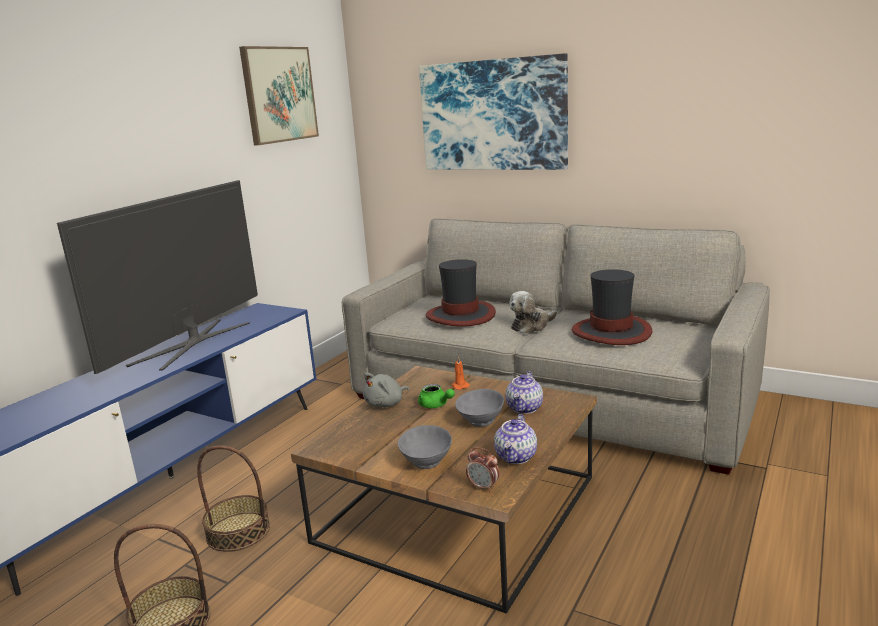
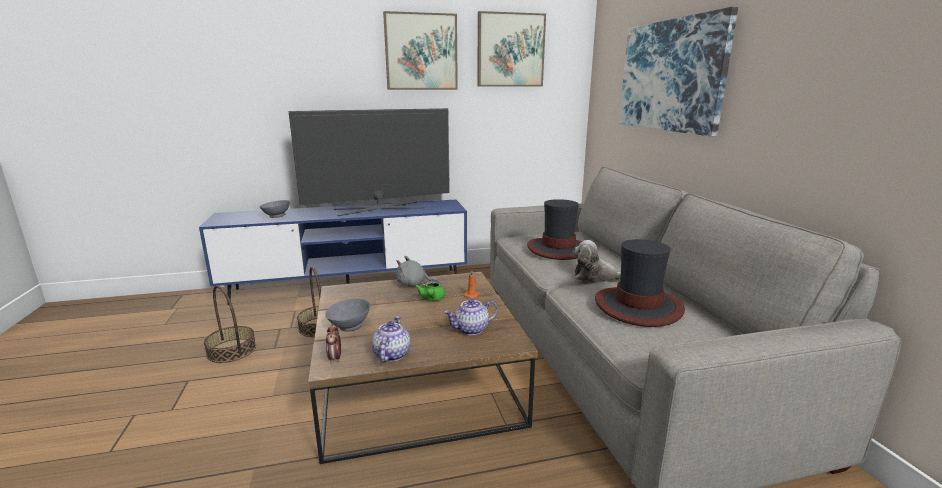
camera: 45 degrees right, 0 degrees up
(185, 106) = (421, 52): none -> picture
(480, 421) = (428, 322): grey bowl -> grey bowl (276, 216)
(516, 457) = (391, 354): teapot -> teapot turned 120 degrees clockwise

